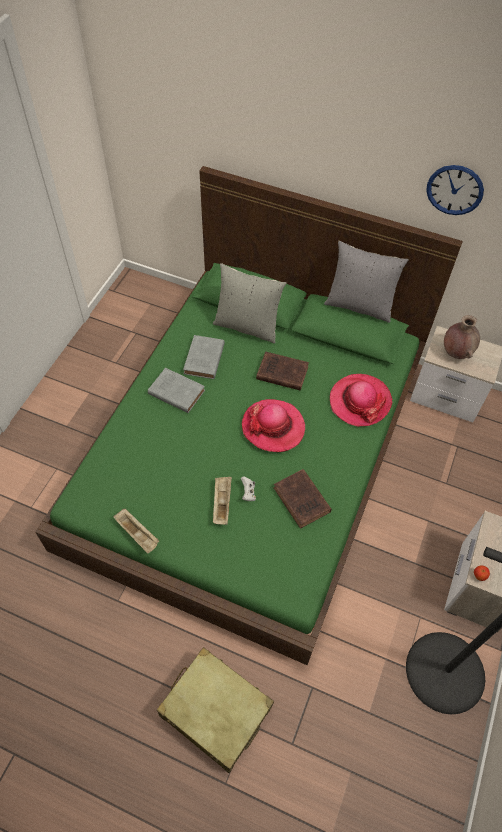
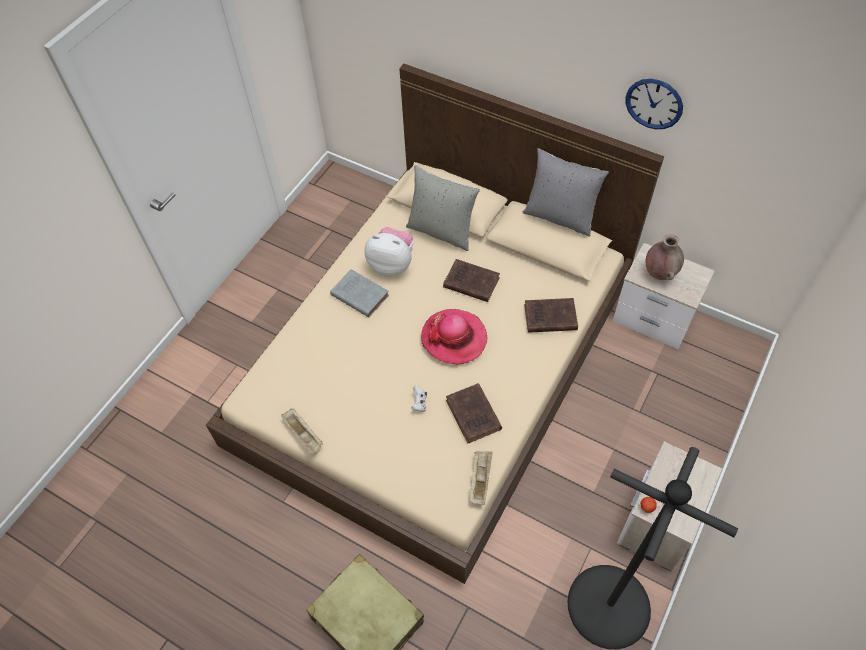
camera: 10 degrees right, 0 degrees up
(204, 360) = (392, 264): grey book -> plush toy
(222, 503) = (391, 411): beige tray -> beige tray (480, 480)
(250, 451) = (435, 362): green bed -> beige bed
(359, 401) = (548, 317): hat -> brown book

